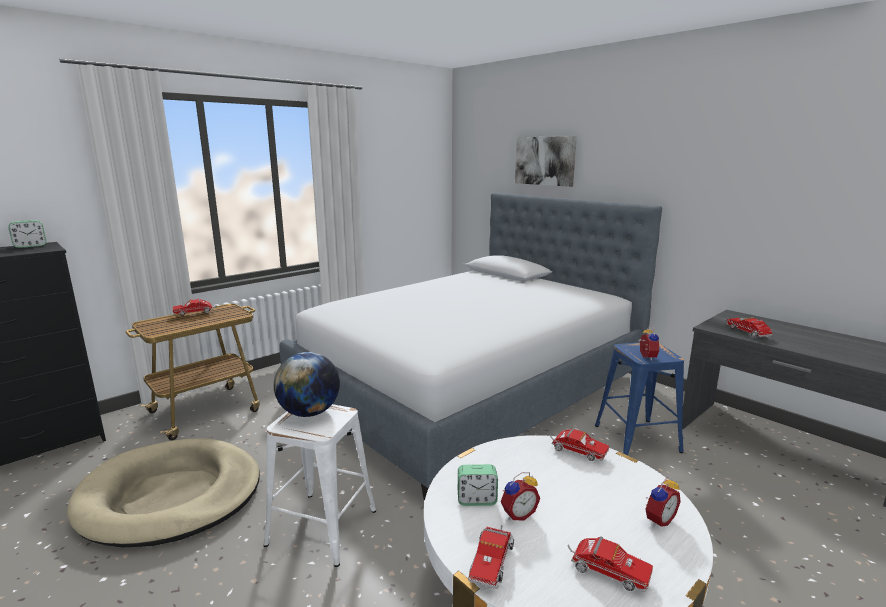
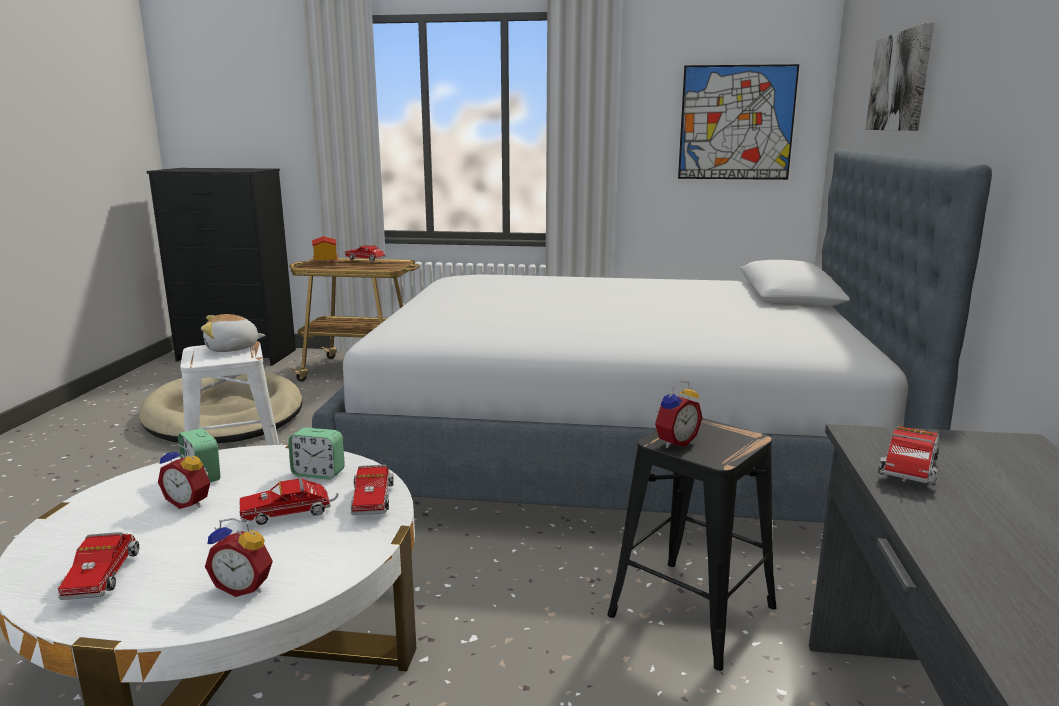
camera: 50 degrees right, 0 degrees up
(30, 246) = (253, 168): alarm clock -> alarm clock (318, 473)
(159, 323) = (325, 262): none -> toy house
(309, 412) = (232, 349): globe -> plush toy
(412, 177) = (736, 123): none -> picture
(491, 561) = (91, 512): toy truck -> toy truck (291, 514)
(636, 438) = (690, 610): blue stool -> black stool

